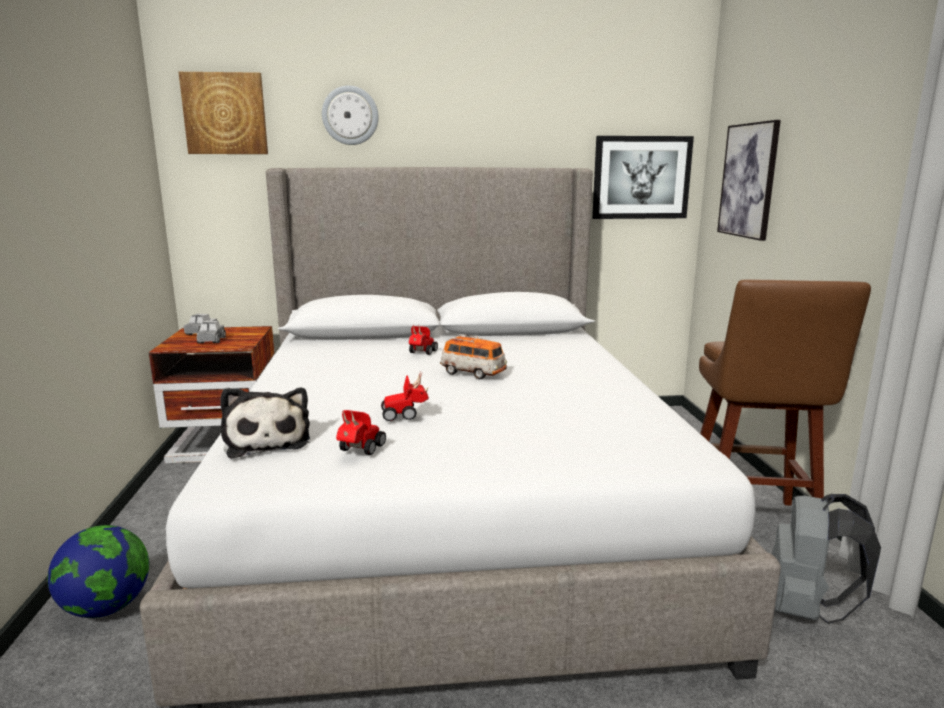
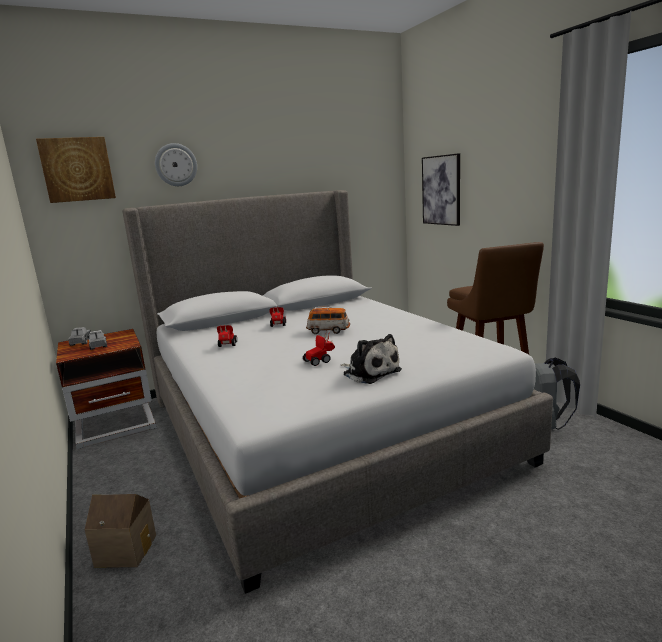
camera: 20 degrees left, 0 degrees up
(106, 608) = (127, 548): globe -> toy house
(267, 441) = (251, 393): plush toy -> plush toy (370, 372)
(359, 450) = (319, 385): toy car -> toy car (227, 345)
(641, 177) = (370, 193): picture -> none

